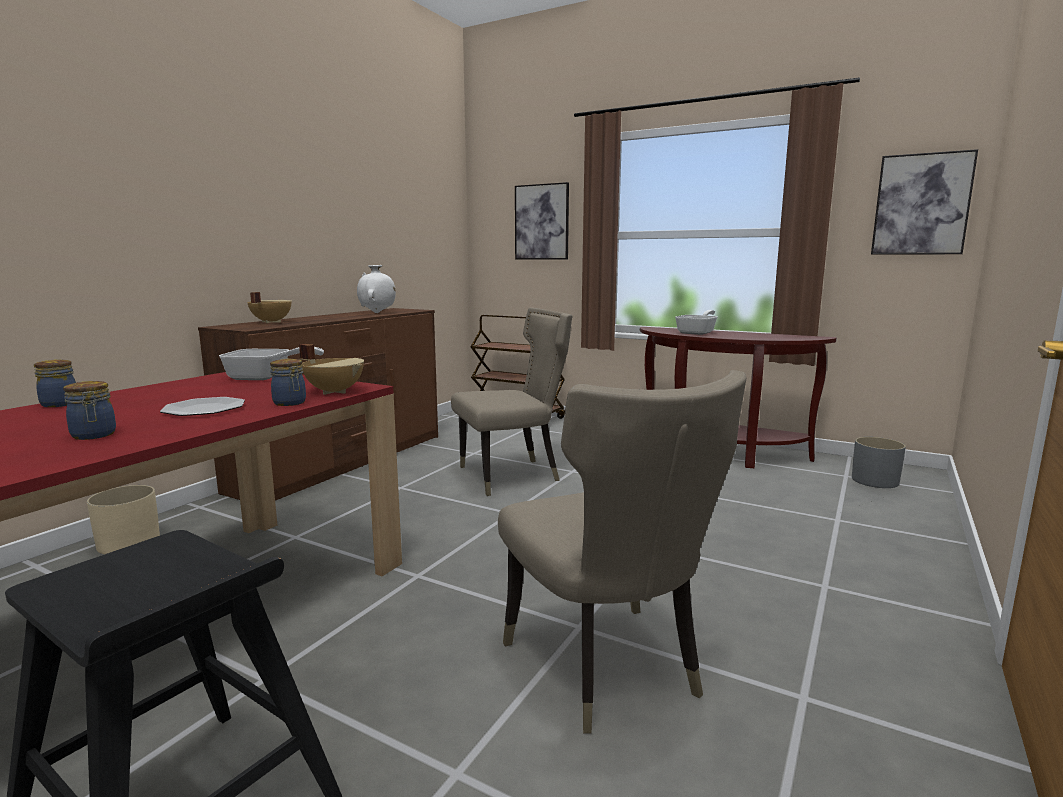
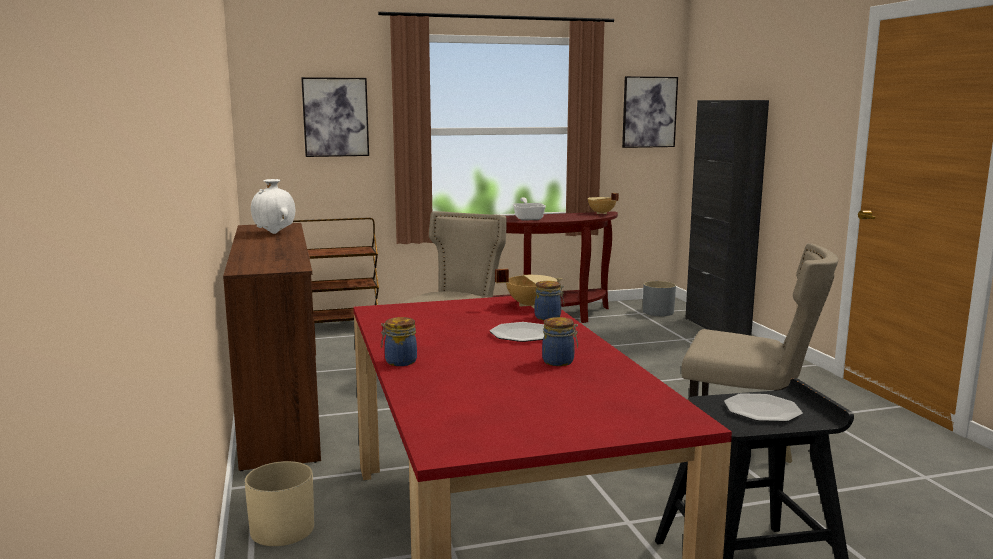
camera: 45 degrees left, 0 degrees up
(145, 580) = (762, 410): none -> plate
(265, 377) = (423, 309): frying pan -> none
(270, 322) = (254, 258): beige cooking pot -> beige cooking pot (601, 213)
(926, 520) = (717, 327): none -> black cabinet

